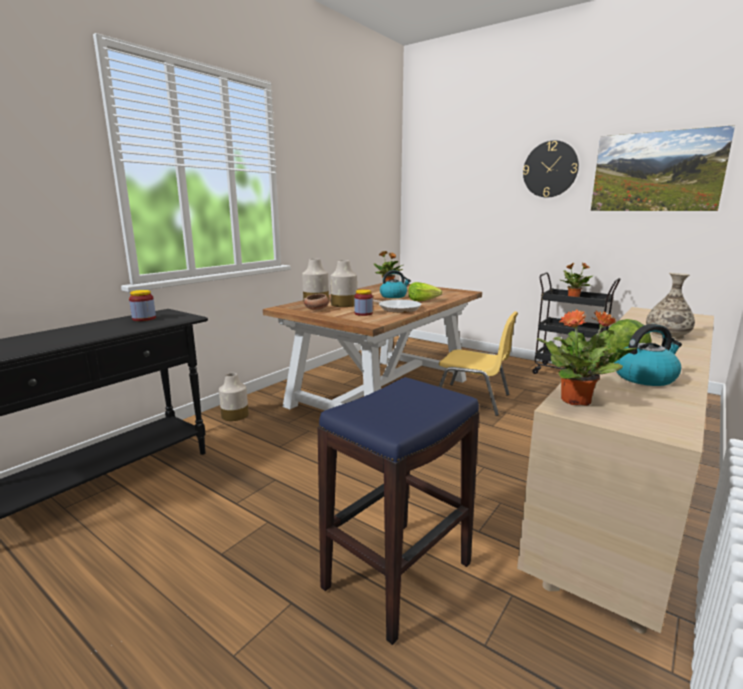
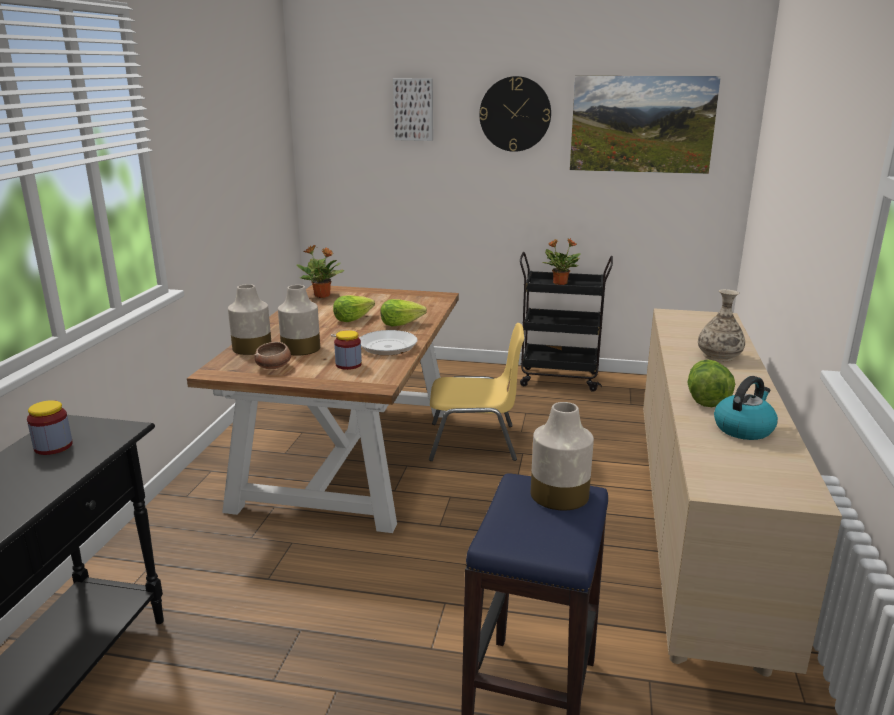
camera: 25 degrees left, 5 degrees up
(235, 415) = (158, 545): beige vase -> beige vase (560, 494)
(393, 296) = (352, 319): kettle -> lettuce
(478, 170) = (414, 109): none -> picture
(577, 401) = (714, 477): potted plant -> none

